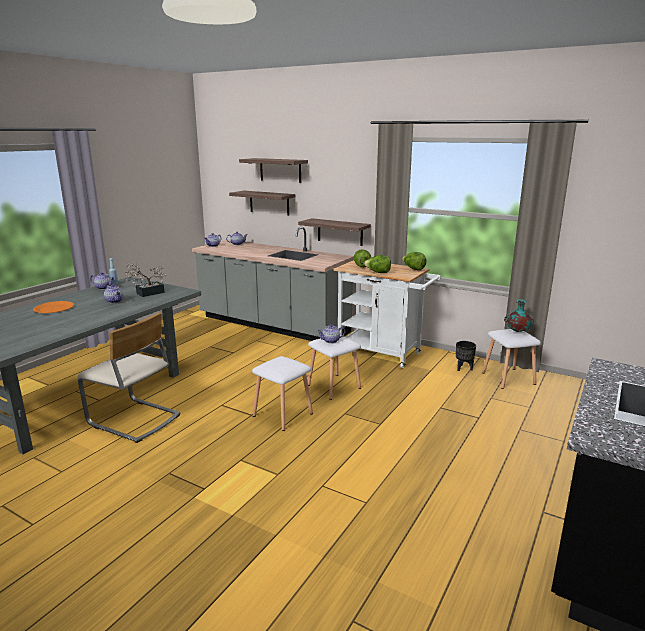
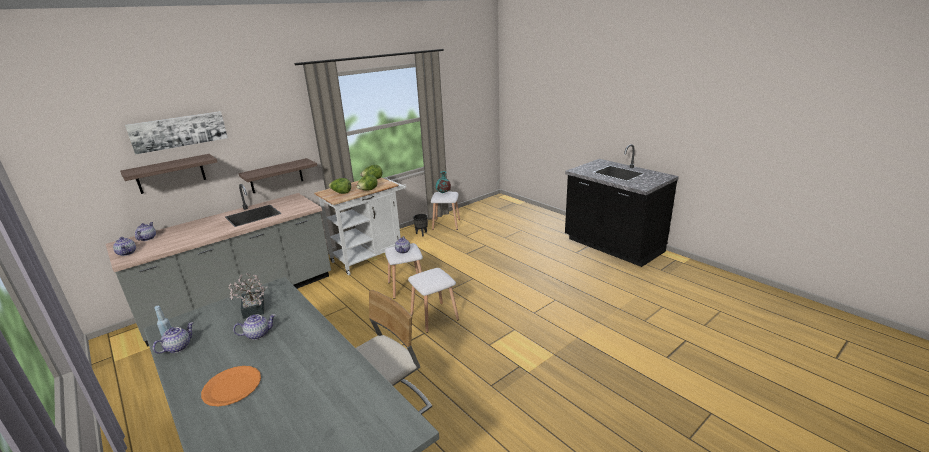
camera: 70 degrees left, 5 degrees up
(280, 170) = (179, 131): shelf -> picture

